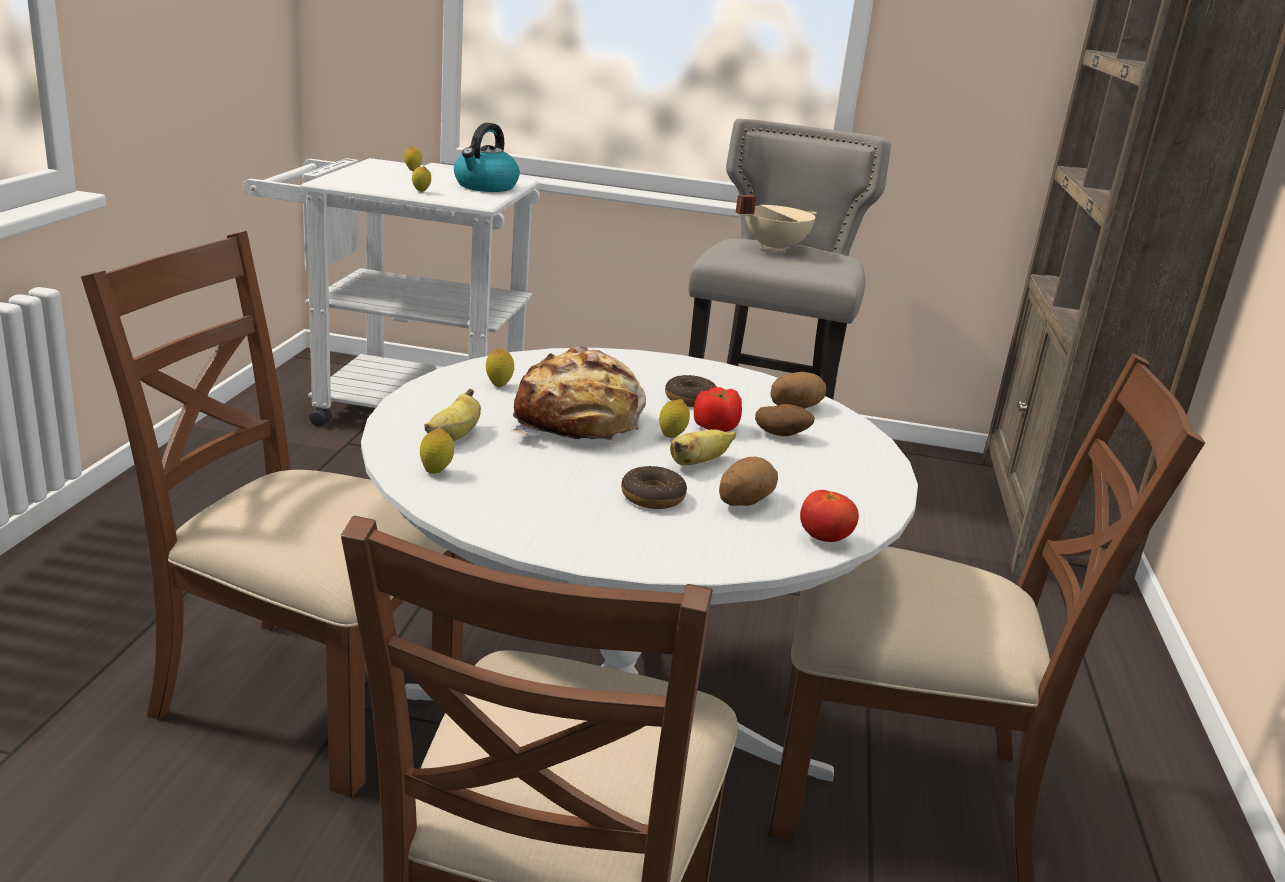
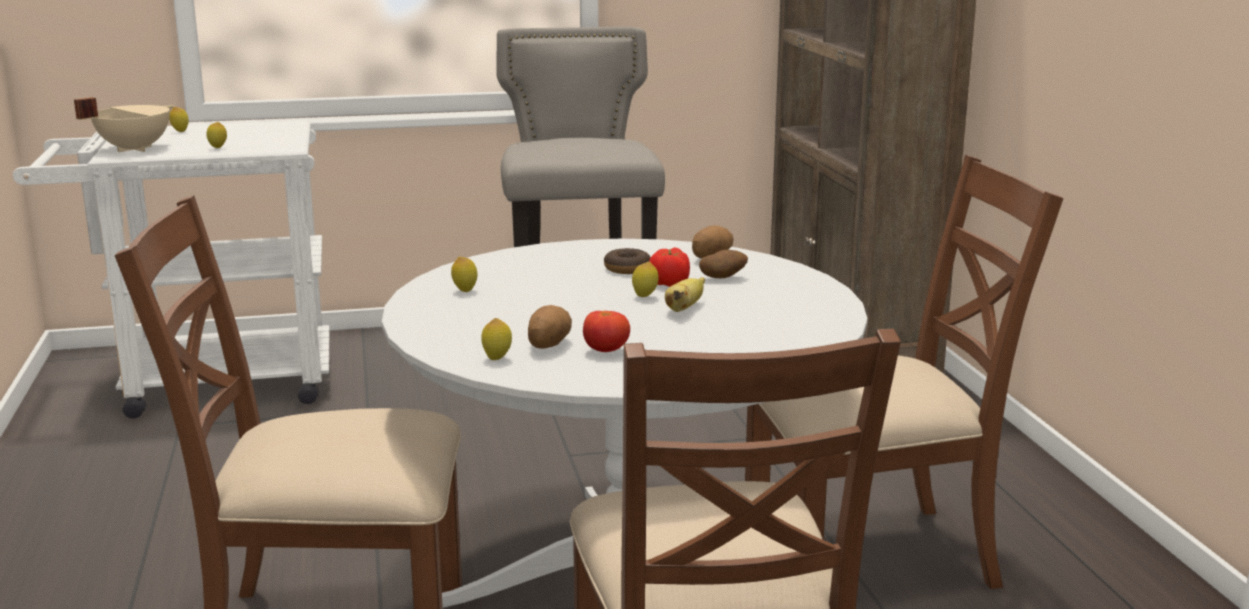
camera: 20 degrees left, 5 degrees down
(454, 437) = (478, 333): banana -> none
(485, 186) = (270, 133): kettle -> none
(578, 423) = (562, 303): bread -> none
(652, 497) = (678, 337): donut -> none
(743, 501) = (744, 325): potato -> potato (547, 345)
(773, 248) = (565, 143): beige cooking pot -> beige cooking pot (133, 149)
(824, 539) = (825, 334): tomato -> tomato (606, 351)

